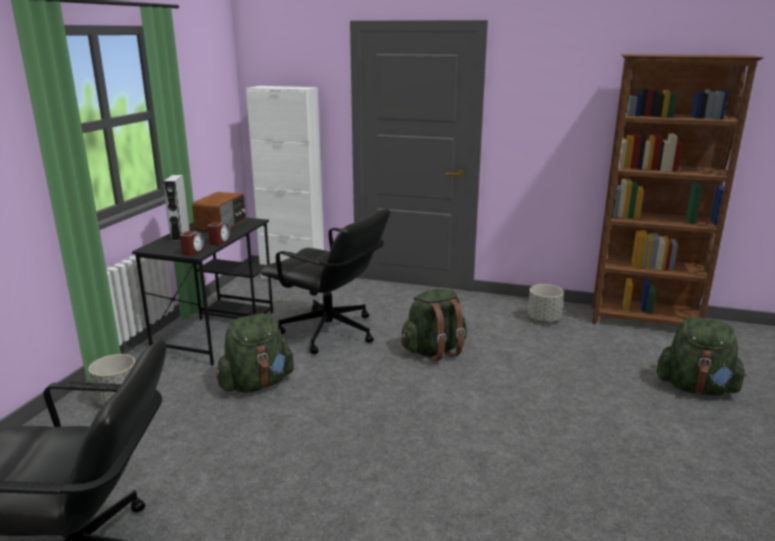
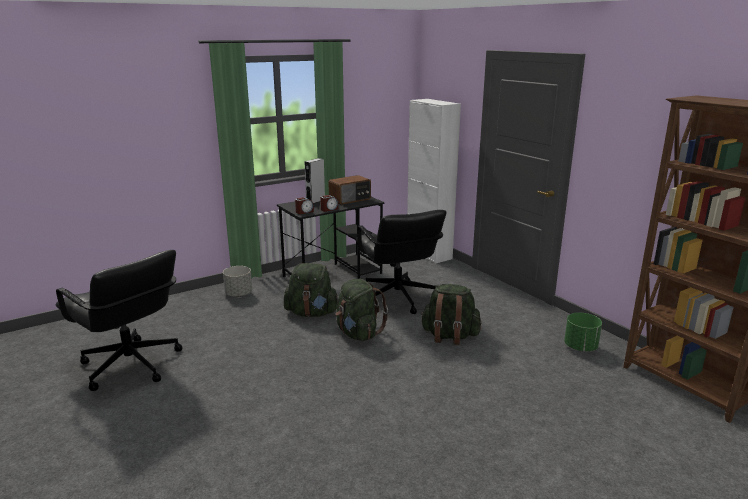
camera: 40 degrees right, 0 degrees up
(544, 319) = (580, 347): grey planter -> green planter
(696, 388) = (635, 456): green backpack -> green backpack (358, 333)

